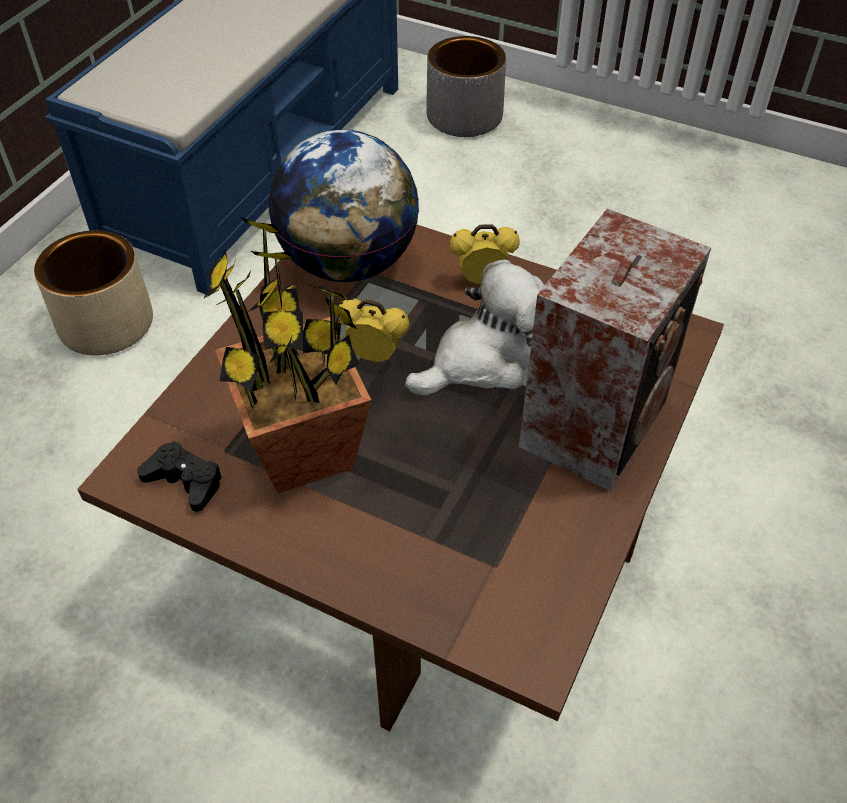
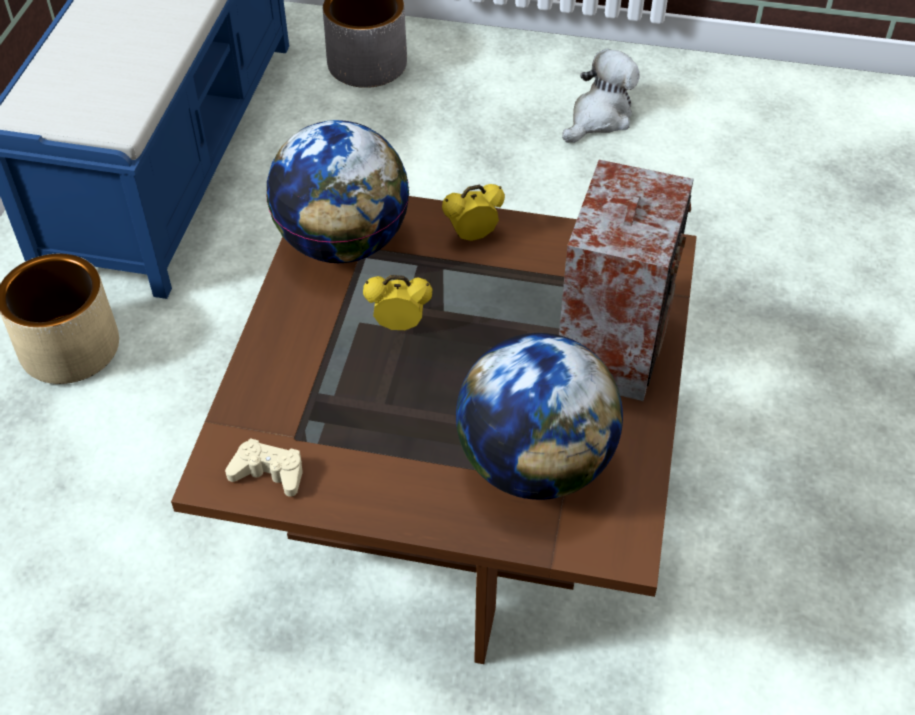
camera: 15 degrees left, 0 degrees up
(185, 481) = (269, 473): black game controller -> beige game controller
(305, 451) = (368, 423): potted plant -> none
(466, 534) = (534, 463): none -> globe
(482, 360) = (497, 310): plush toy -> plush toy (599, 118)

